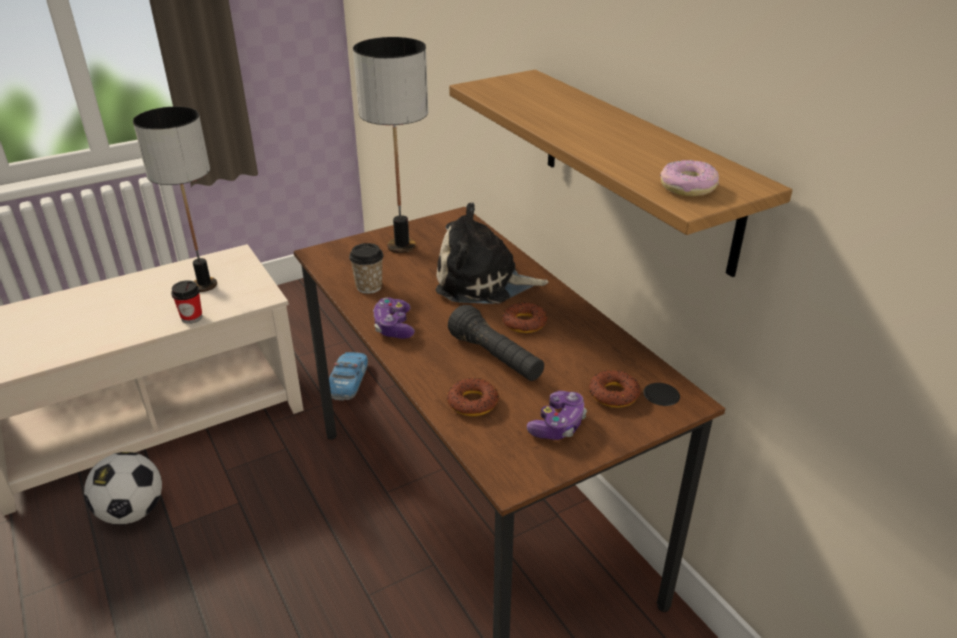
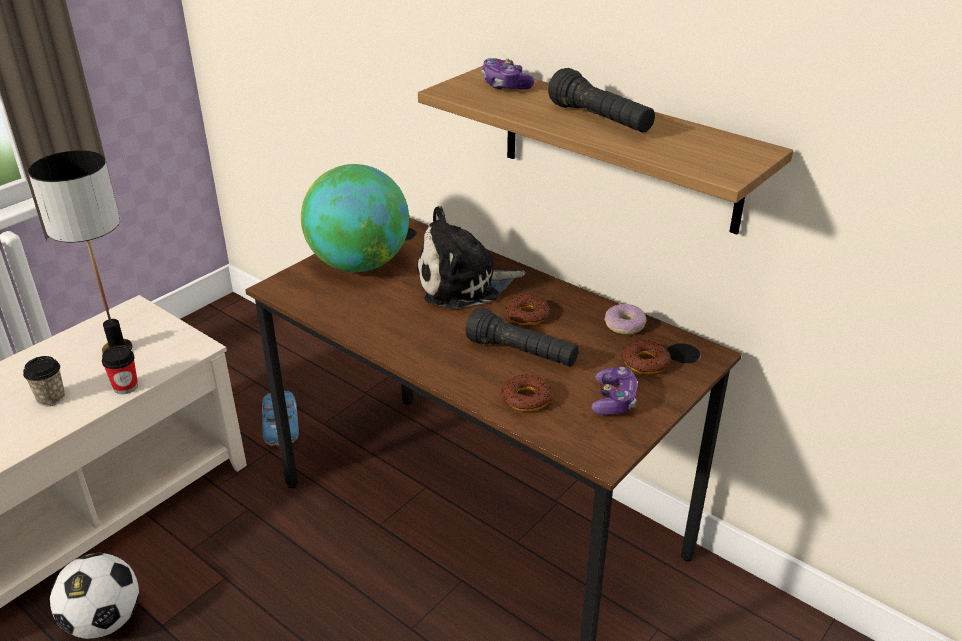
camera: 20 degrees left, 0 degrees up
(369, 287) = (353, 311): cup -> cup (51, 398)
(393, 327) = (404, 345): game controller -> game controller (505, 85)
(401, 247) = (359, 264): table lamp -> globe
(601, 132) = (600, 120): none -> black flashlight
(688, 187) = (714, 160): donut -> donut (625, 325)

